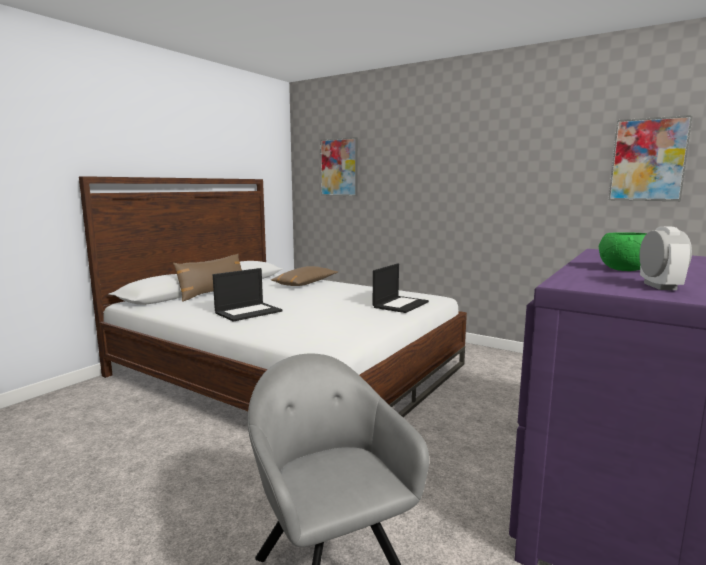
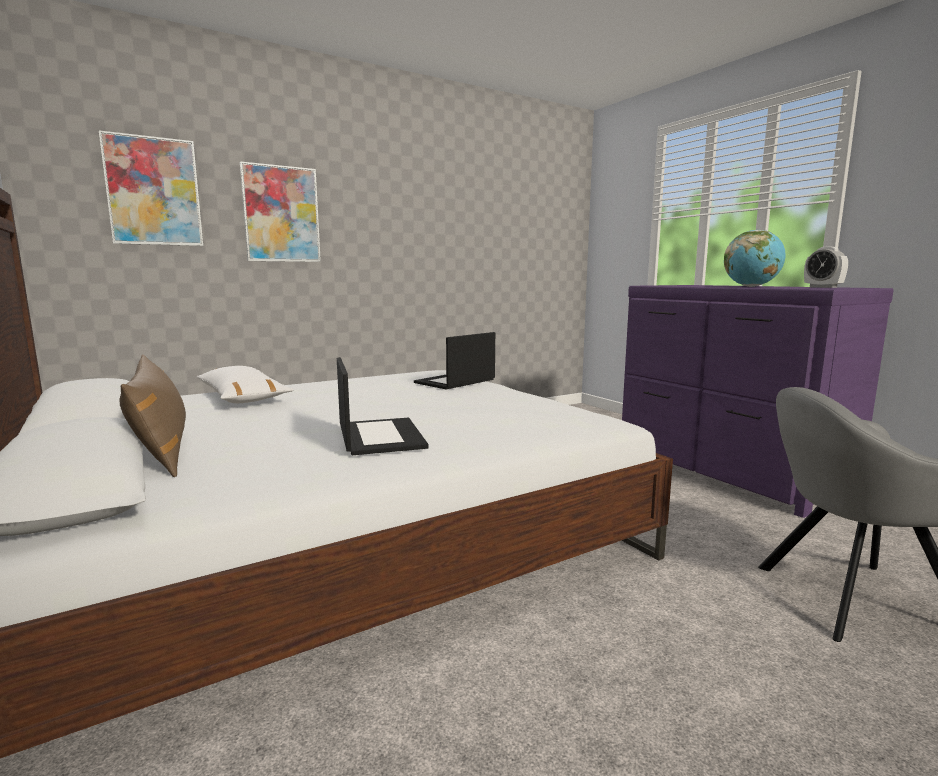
camera: 65 degrees left, 0 degrees up
(305, 283) = (243, 397): brown pillow -> white pillow
(400, 304) = (455, 381): laptop -> laptop turned 105 degrees counterclockwise
(626, 269) = (751, 286): green bowl -> globe
(648, 160) = (535, 218): picture -> picture (281, 214)
(659, 286) = (823, 287): alarm clock -> alarm clock turned 150 degrees counterclockwise

